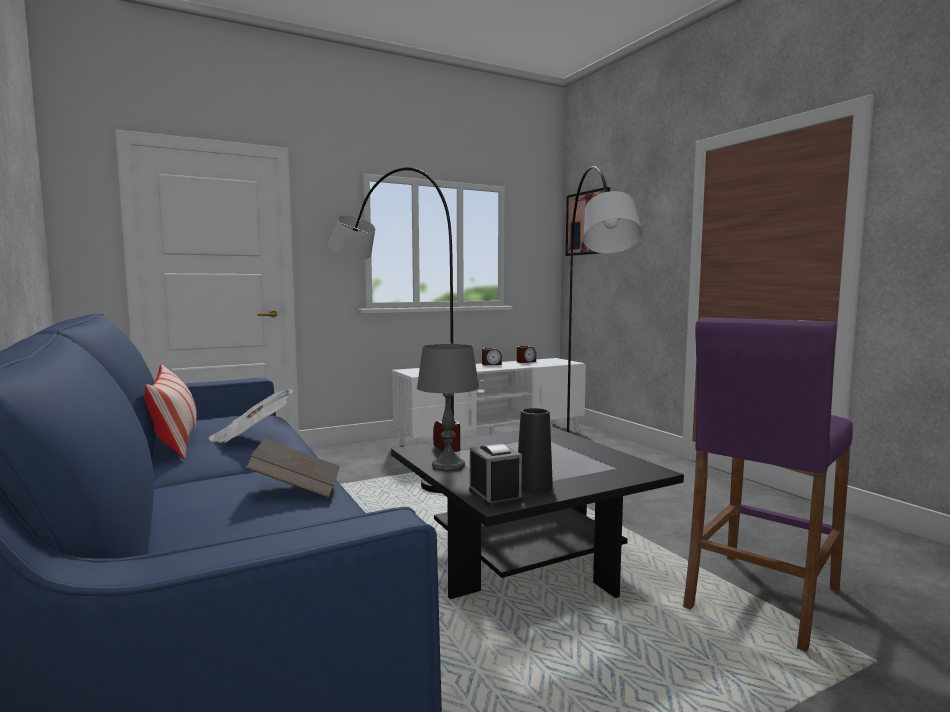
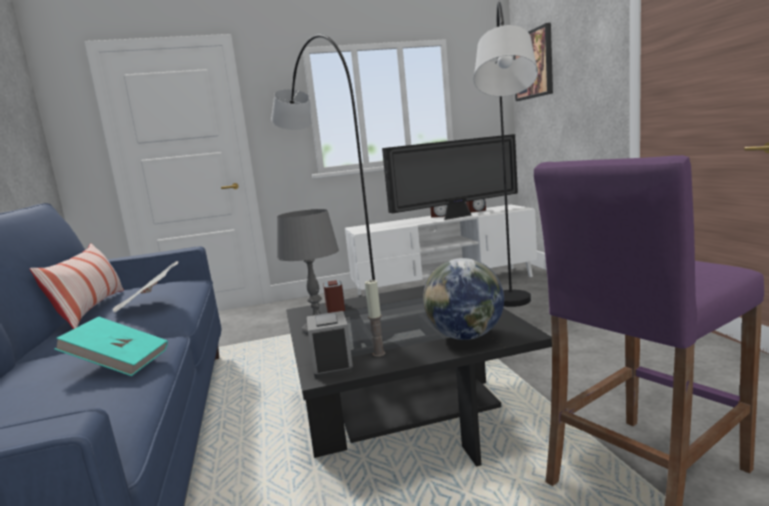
camera: 15 degrees right, 5 degrees up
(296, 488) = (119, 364): brown book -> turquoise book
(512, 366) = (457, 216): none -> television
(534, 487) = (379, 354): black vase -> candle
(605, 473) = (465, 336): none -> globe

